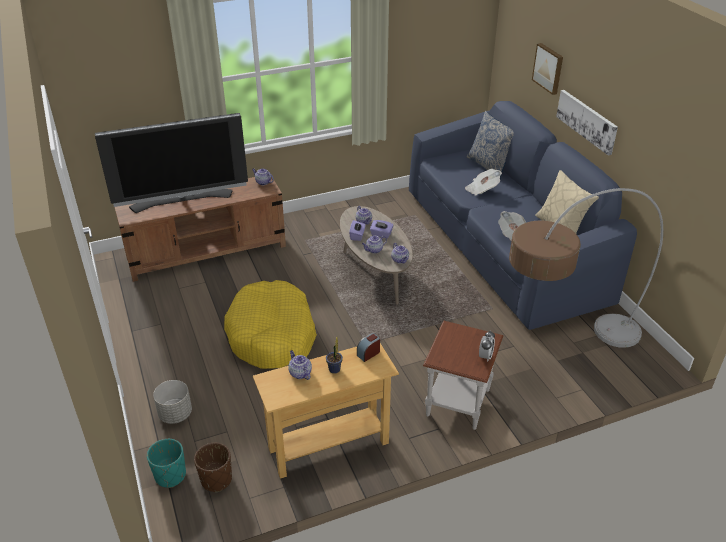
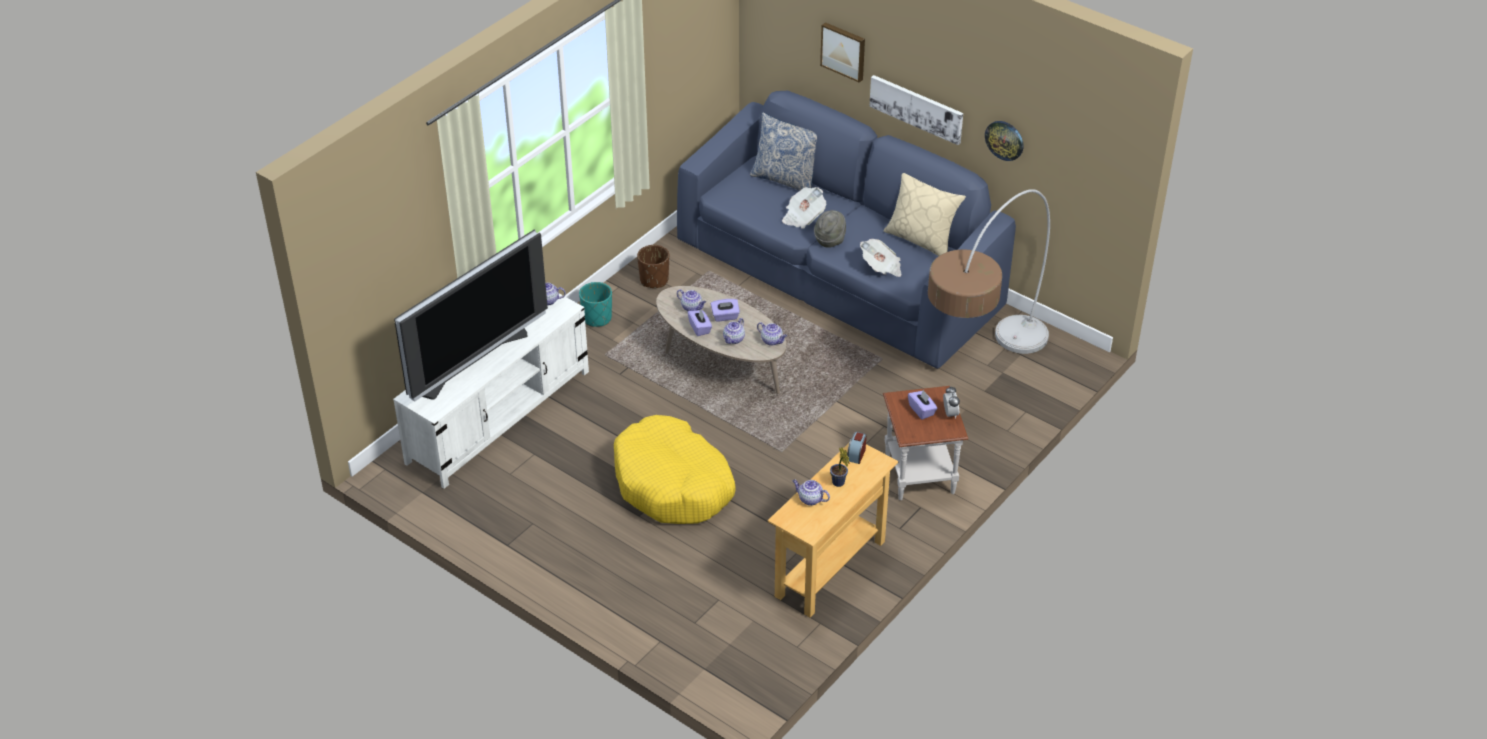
camera: 30 degrees left, 5 degrees up
(170, 475) = (702, 662): turquoise planter -> turquoise planter (597, 318)
(175, 414) = (648, 607): grey planter -> none
(207, 252) = (499, 416): brown tv stand -> white tv stand
(216, 479) = (750, 646): brown planter -> brown planter (654, 280)
(463, 345) = (922, 410): none -> purple tissue box
(490, 208) = (830, 239): none -> grey hat
(643, 154) = (1004, 140): none -> wall clock

